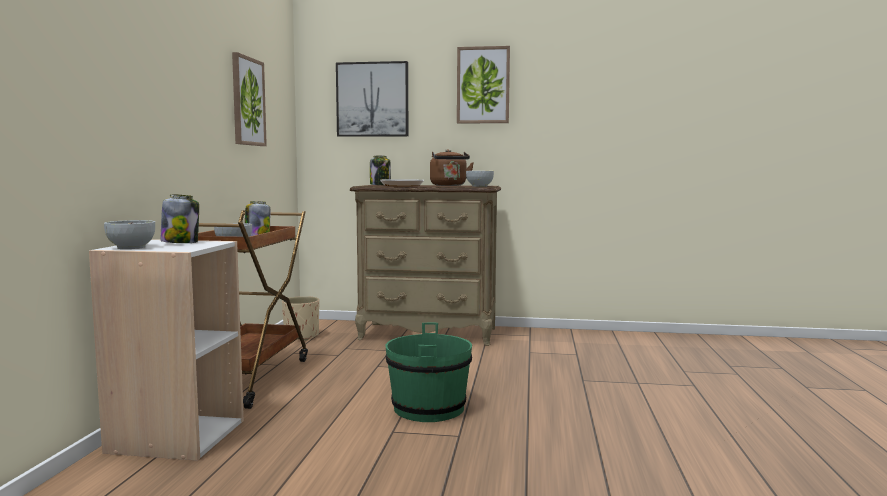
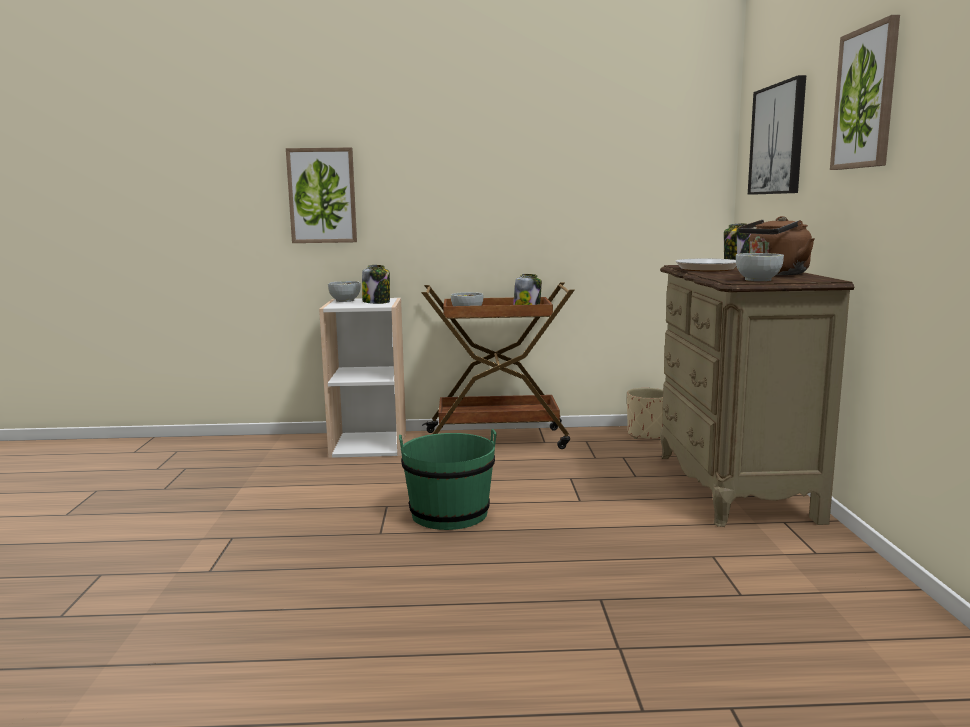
camera: 80 degrees right, 5 degrees up
(247, 101) = (594, 167): picture -> picture (322, 196)

